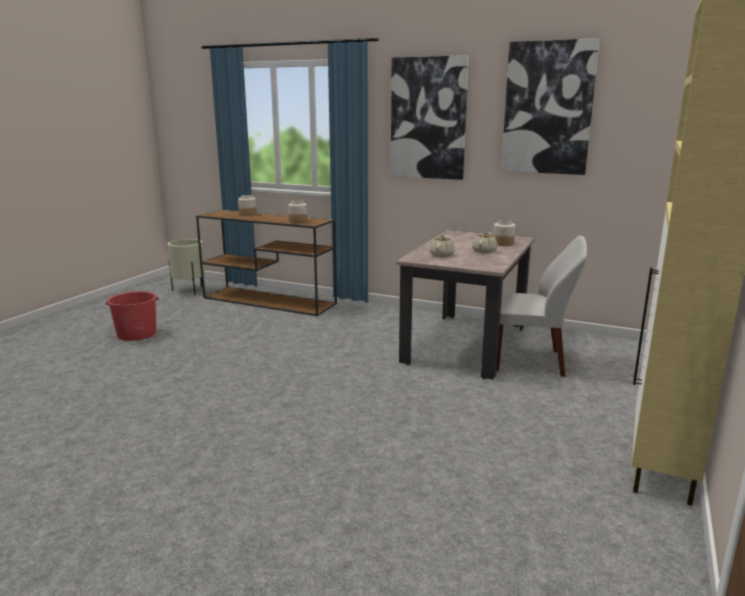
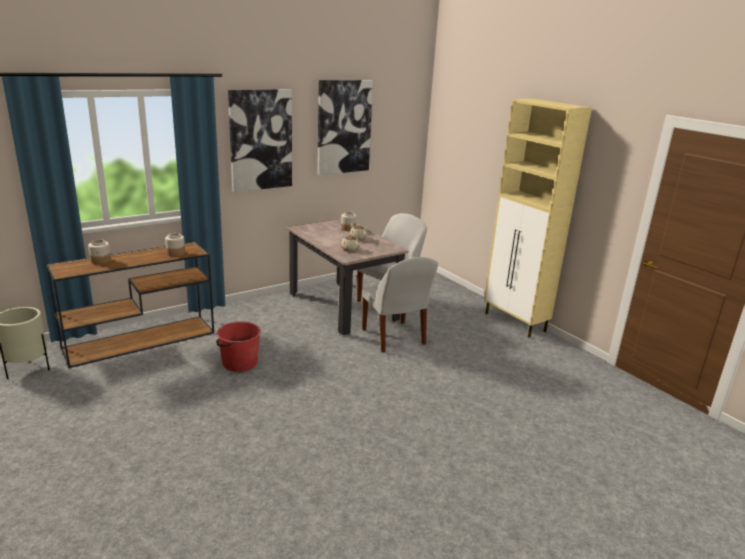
camera: 60 degrees left, 5 degrees up
(136, 334) = (111, 426): red bucket -> red bucket (239, 363)
(442, 390) = (394, 338): none -> white chair

